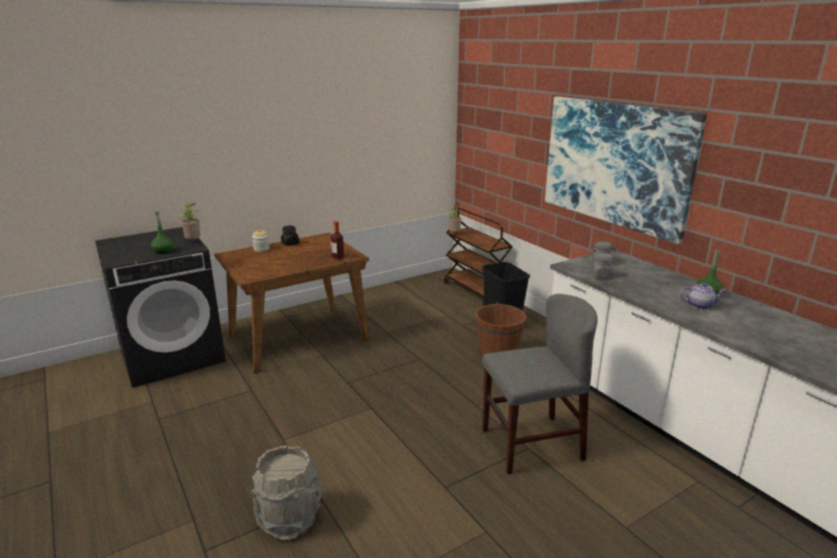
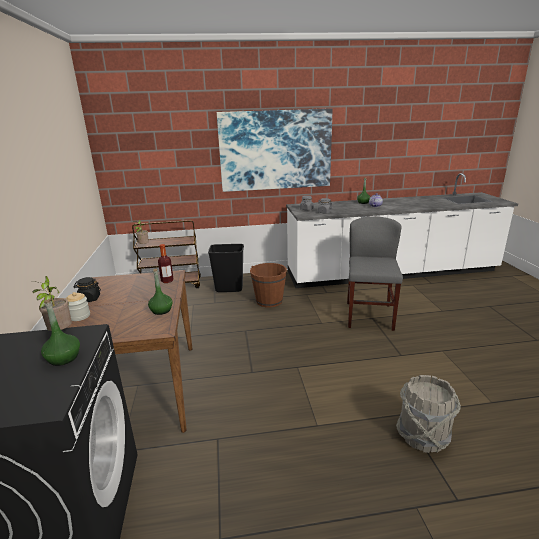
camera: 65 degrees left, 0 degrees up
(280, 270) = (161, 310): none -> green bottle

